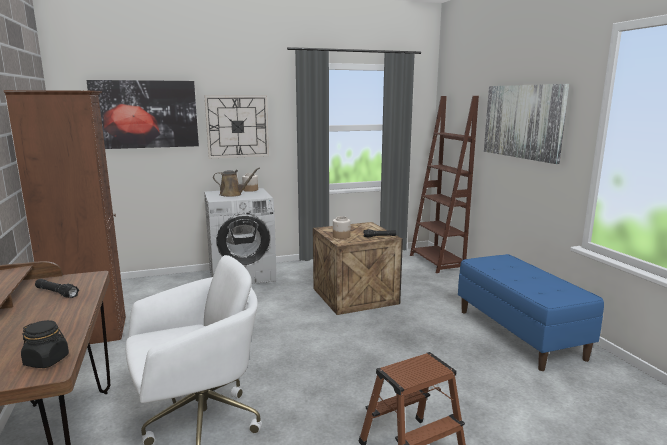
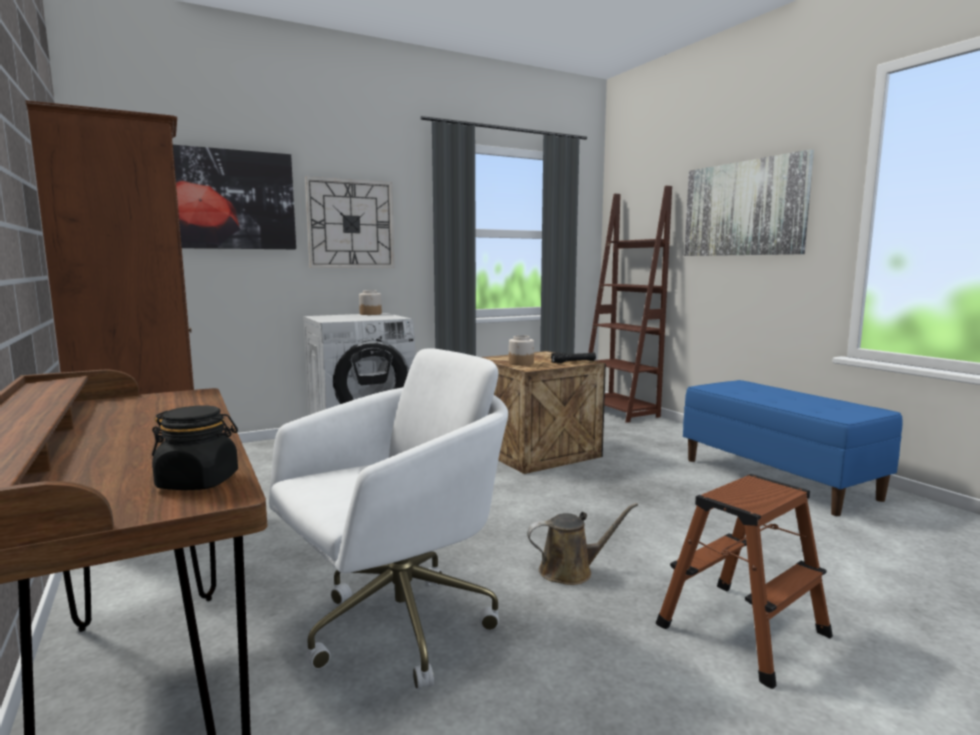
camera: 10 degrees left, 5 degrees down
(57, 293) = (146, 411): black flashlight -> none
(233, 194) = (350, 317): brown watering can -> brown watering can (571, 571)

